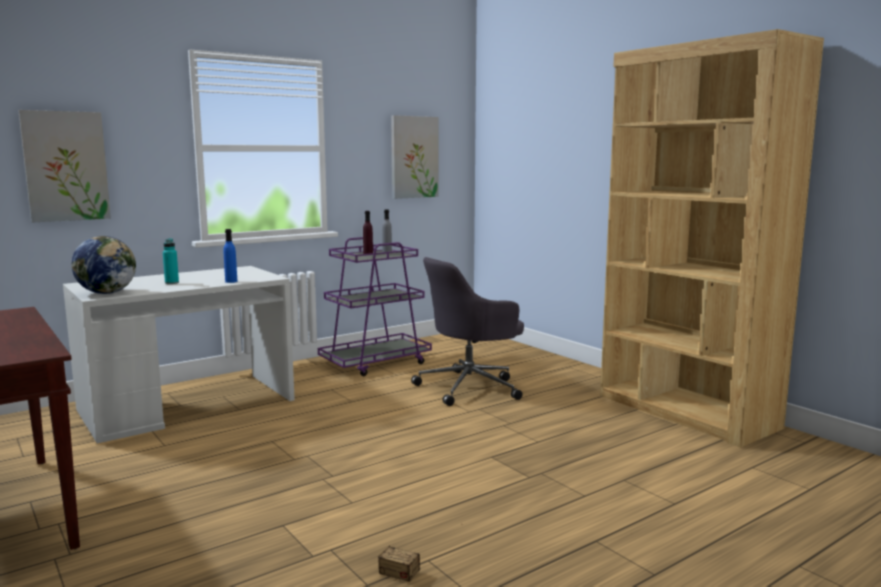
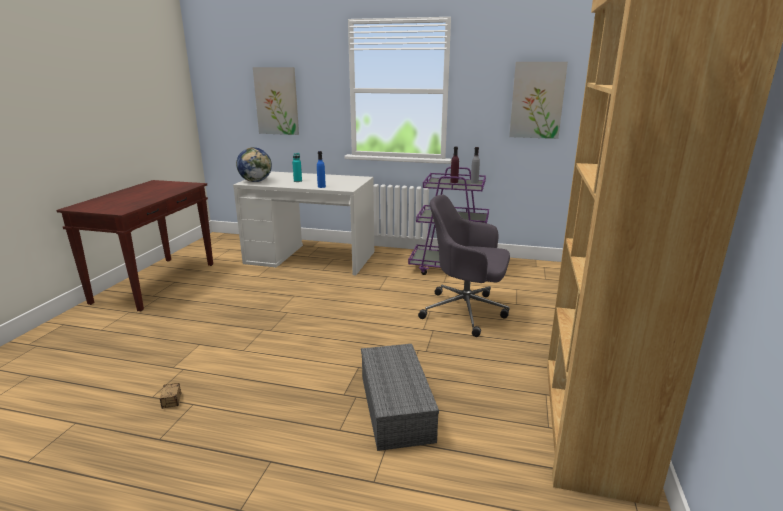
camera: 50 degrees right, 10 degrees up
(584, 462) = (397, 408): none -> grey storage box

